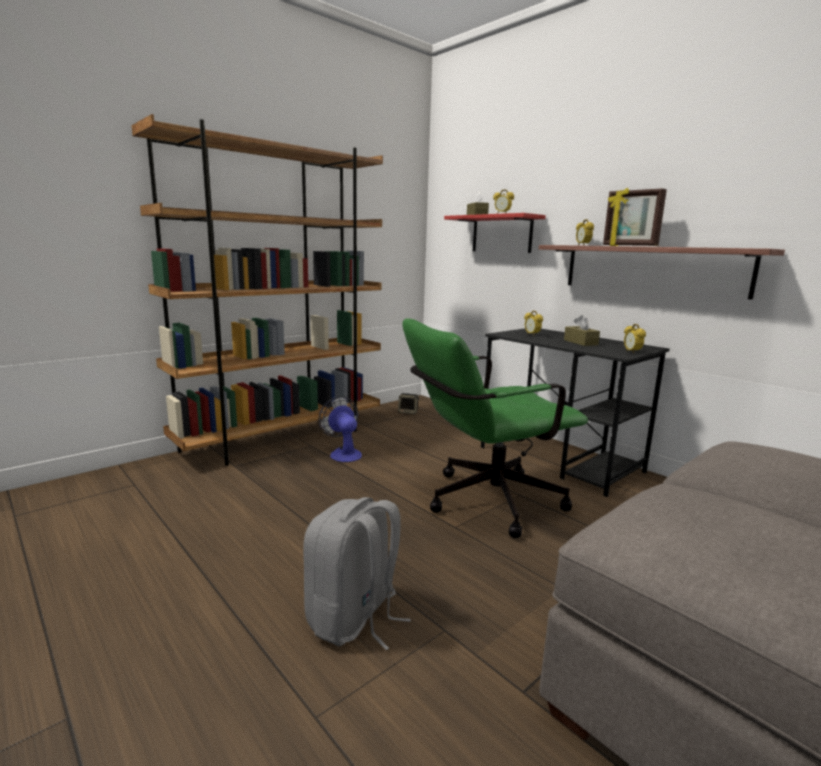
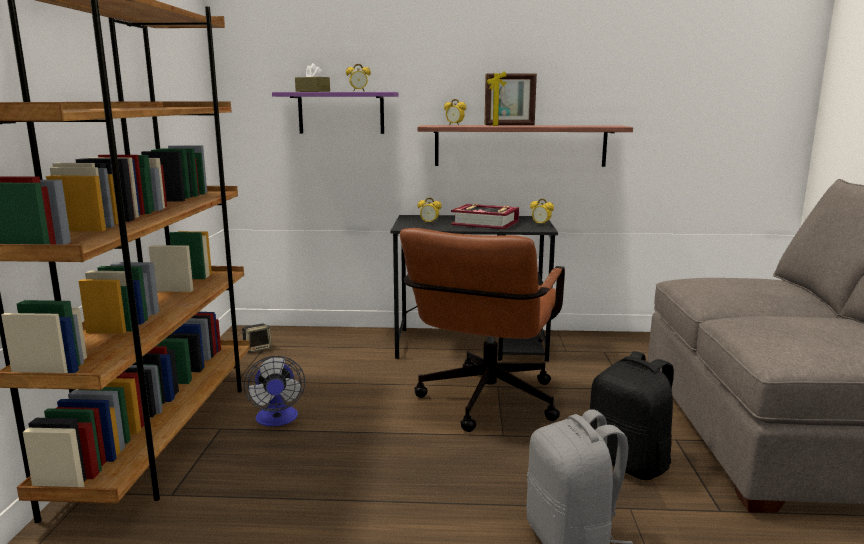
camera: 45 degrees left, 0 degrees up
(343, 453) = (277, 420): fan -> fan turned 120 degrees counterclockwise
(483, 502) = (484, 405): green office chair -> brown office chair
(502, 234) = (341, 113): red shelf -> purple shelf
(517, 602) = (629, 462): none -> black backpack
(580, 342) = (485, 223): brown tissue box -> book

